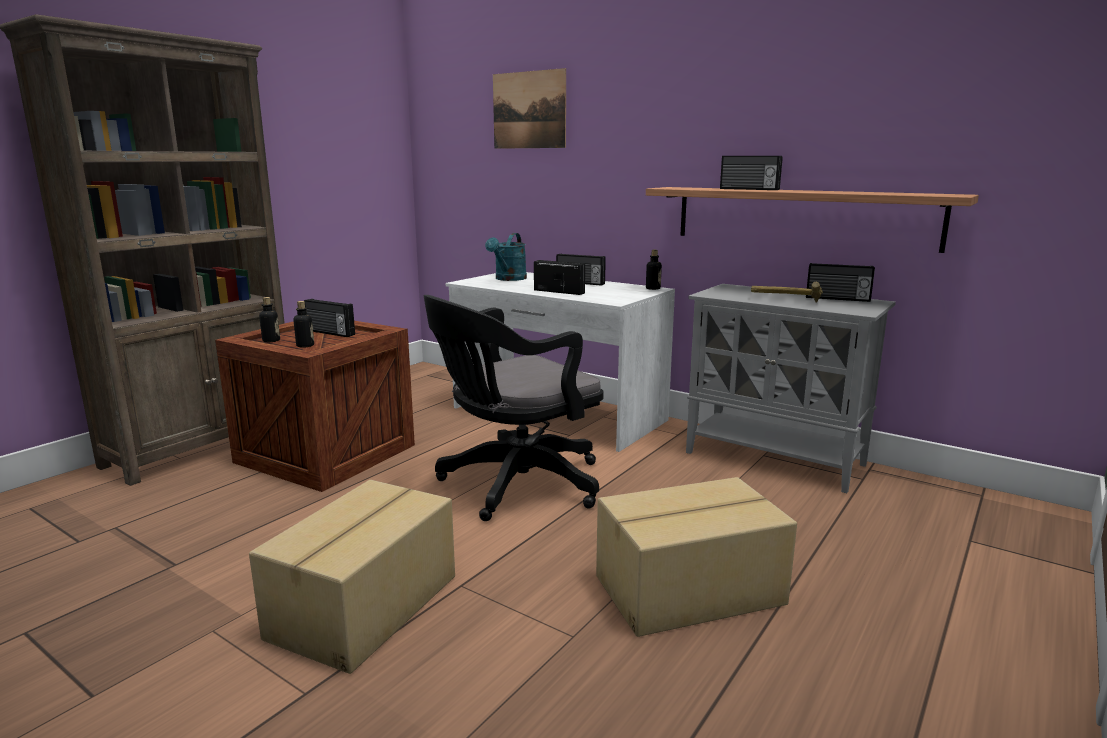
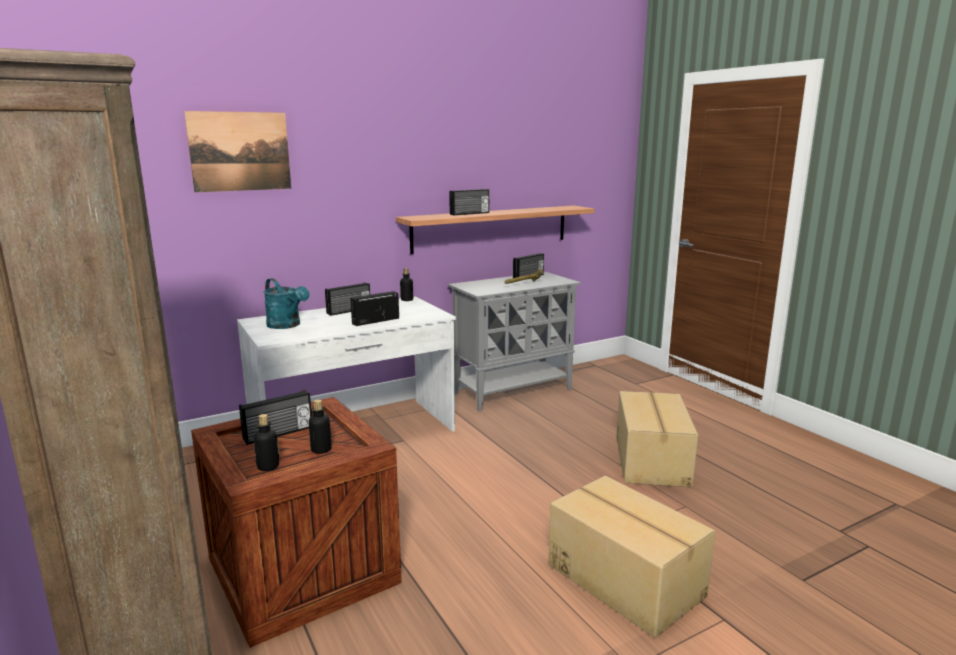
camera: 65 degrees left, 0 degrees up
(514, 485) = (475, 482): black office chair -> none

